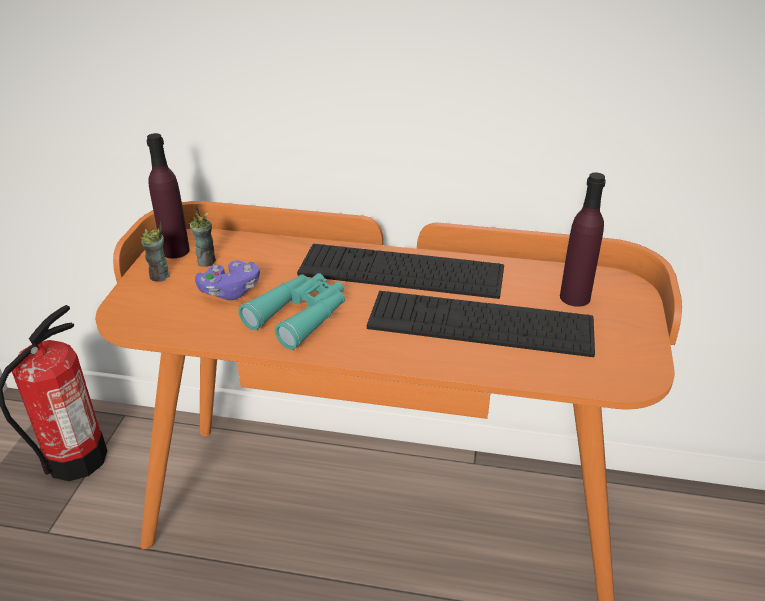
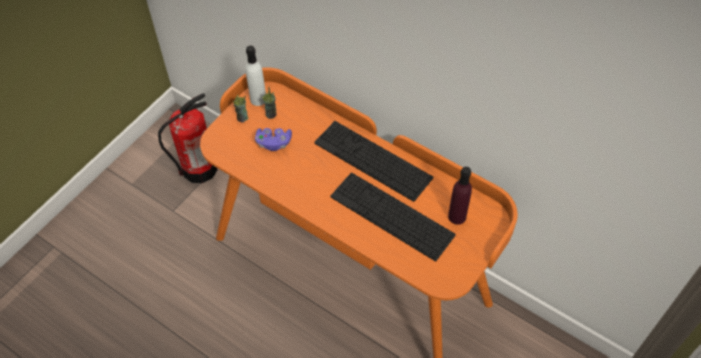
camera: 25 degrees right, 20 degrees up
(175, 251) = (258, 99): purple bottle -> white bottle
(300, 316) = (301, 175): turquoise binoculars -> none

